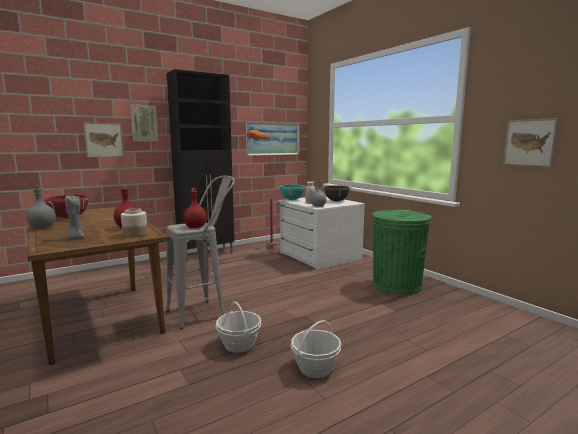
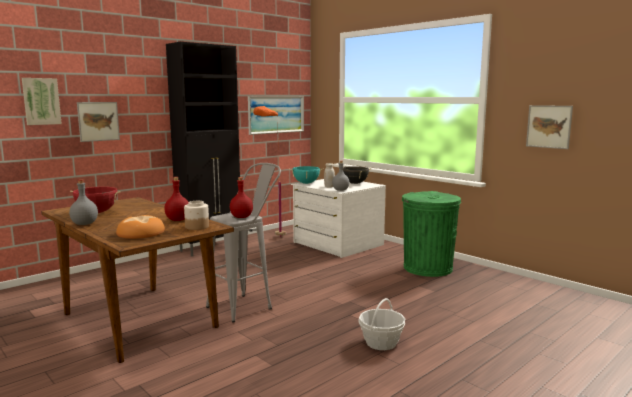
camera: 10 degrees left, 0 degrees up
(76, 238) = (141, 233): grey candle -> bread
(144, 123) = (141, 101): picture -> picture (41, 101)
(239, 344) = (300, 330): basket -> none

